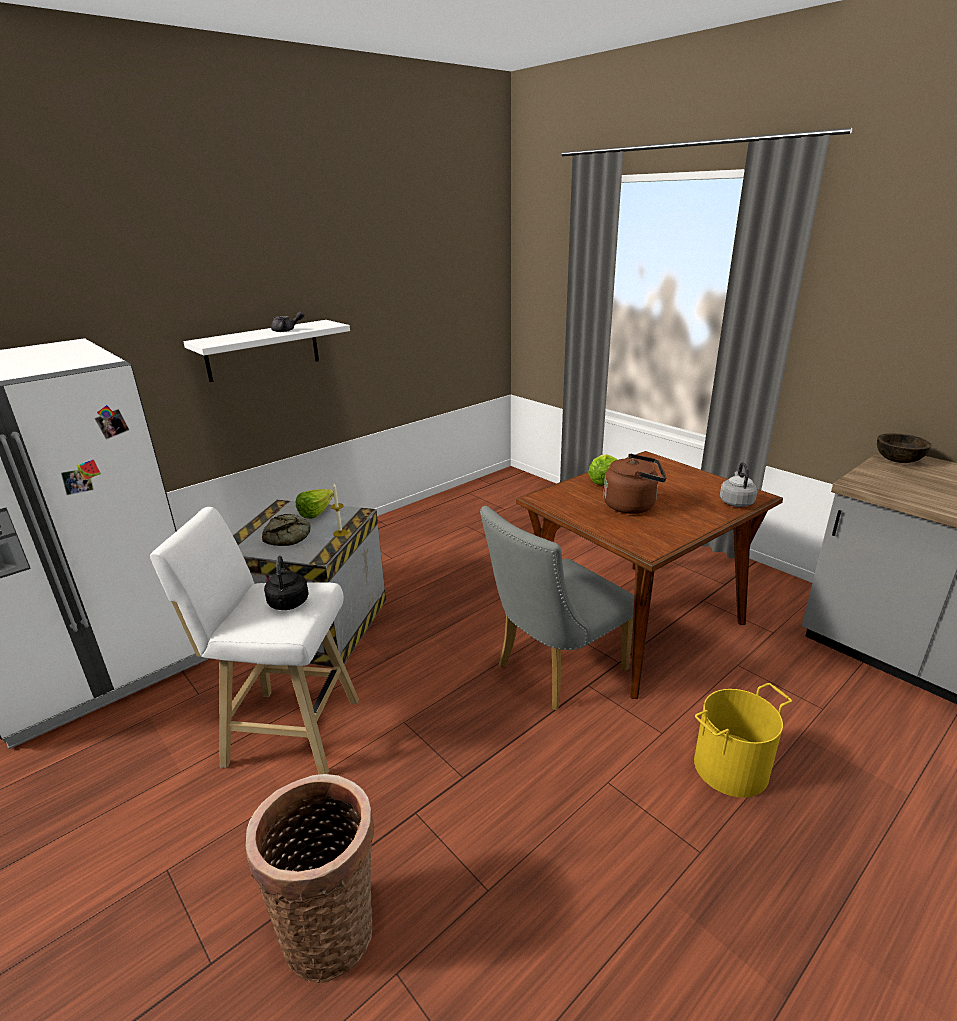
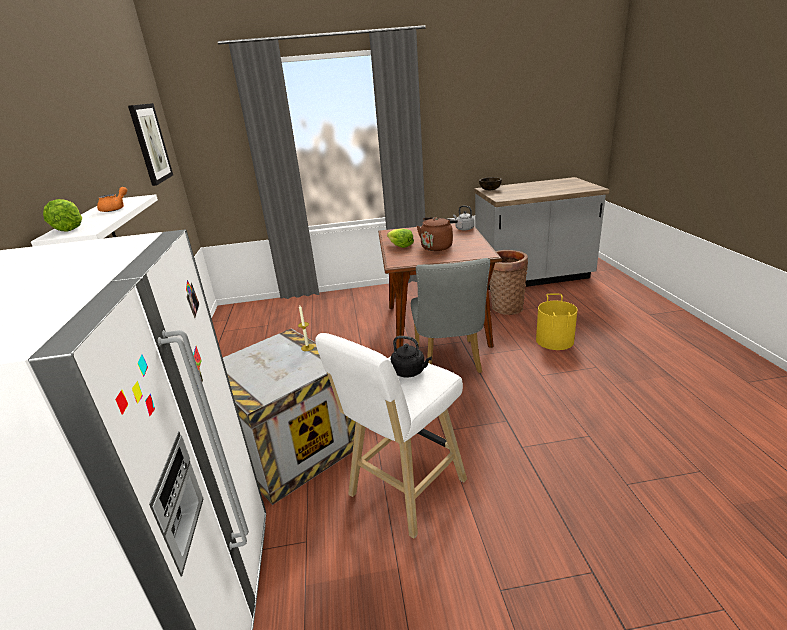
camera: 55 degrees left, 0 degrees up
(287, 330) = (116, 209): grey teapot -> orange teapot
(289, 536) = (278, 370): bread -> none
(319, 512) = (258, 351): lettuce -> lettuce (71, 227)
(330, 927) = (587, 505): basket -> basket (505, 307)
(449, 268) = (150, 143): none -> picture

